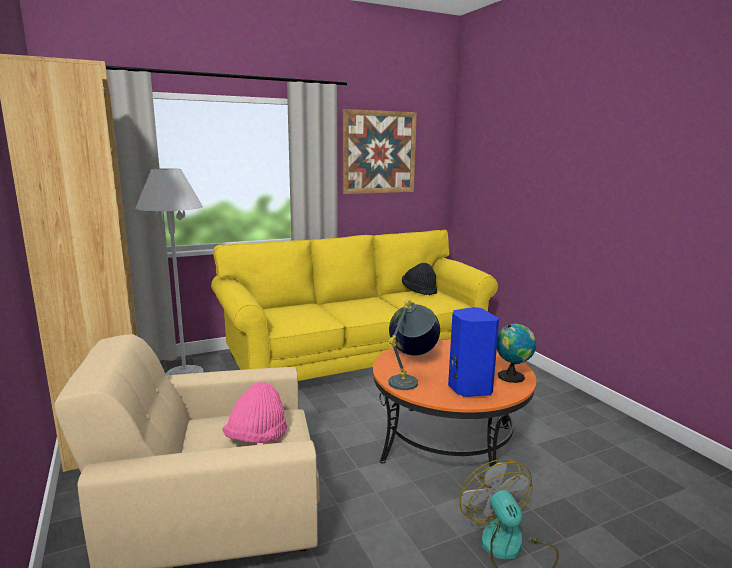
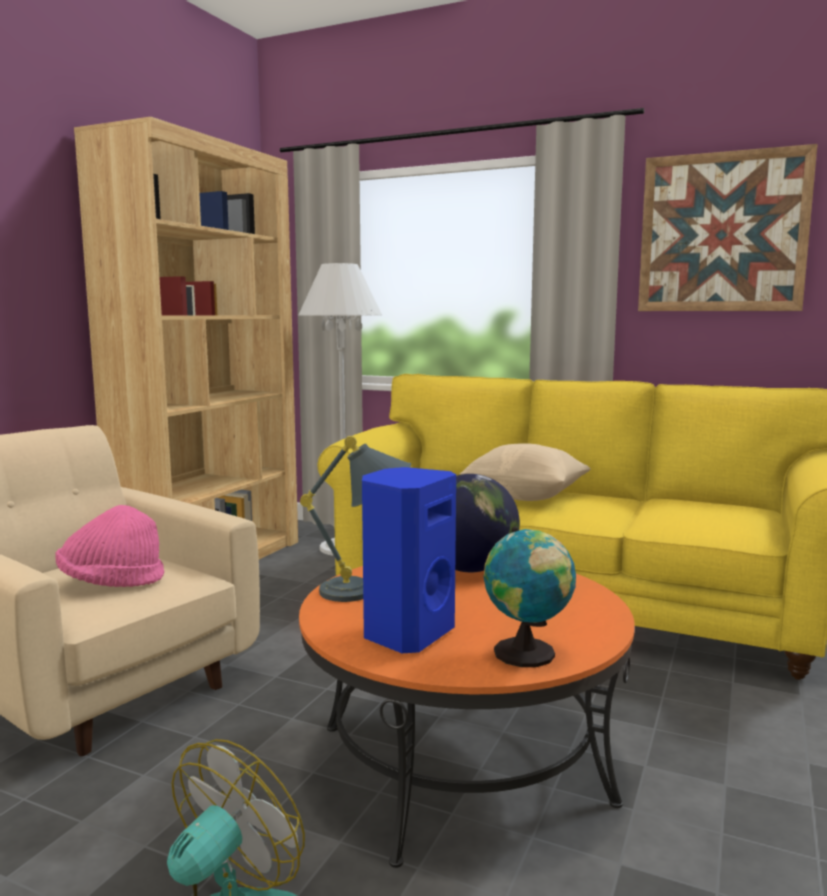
camera: 50 degrees right, 5 degrees down
(340, 309) = (525, 497): none -> beige pillow
(419, 291) = (721, 504): black hat -> none

